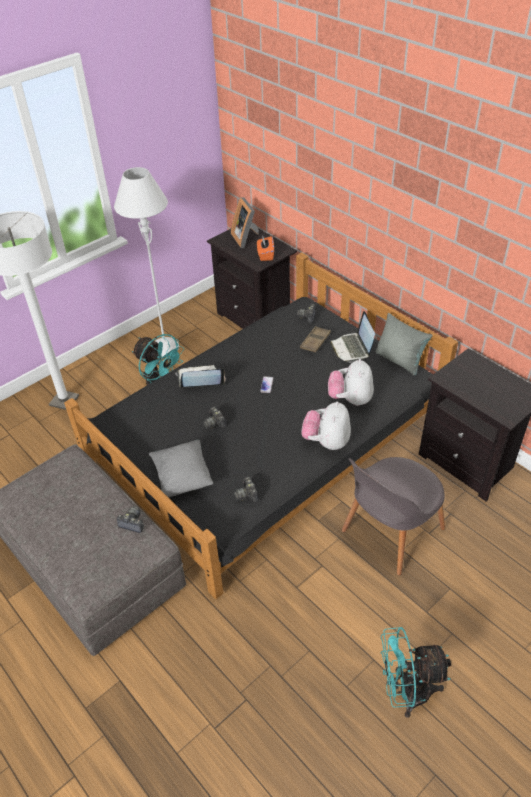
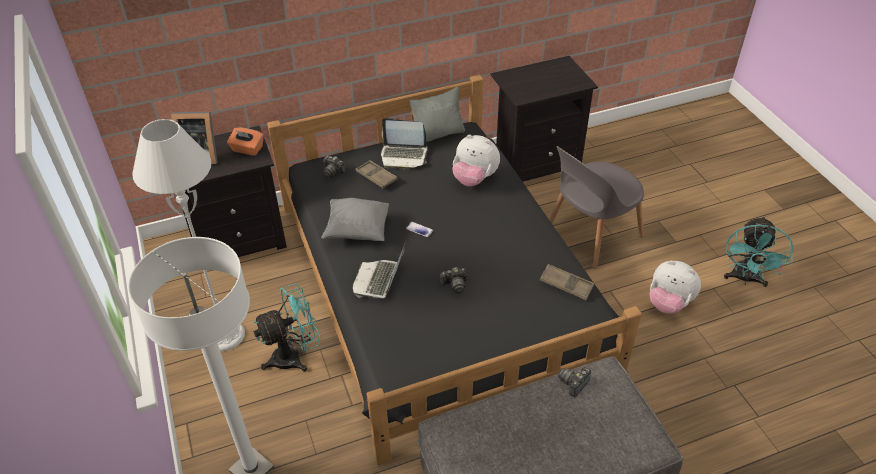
camera: 70 degrees left, 0 degrees up
(182, 477) = (521, 330): grey pillow -> grey pillow (357, 231)
(247, 495) = (566, 285): camera -> brown tray
(326, 442) = (521, 211): plush toy -> plush toy (668, 303)
(390, 532) = (590, 235): grey chair -> grey chair turned 75 degrees clockwise

